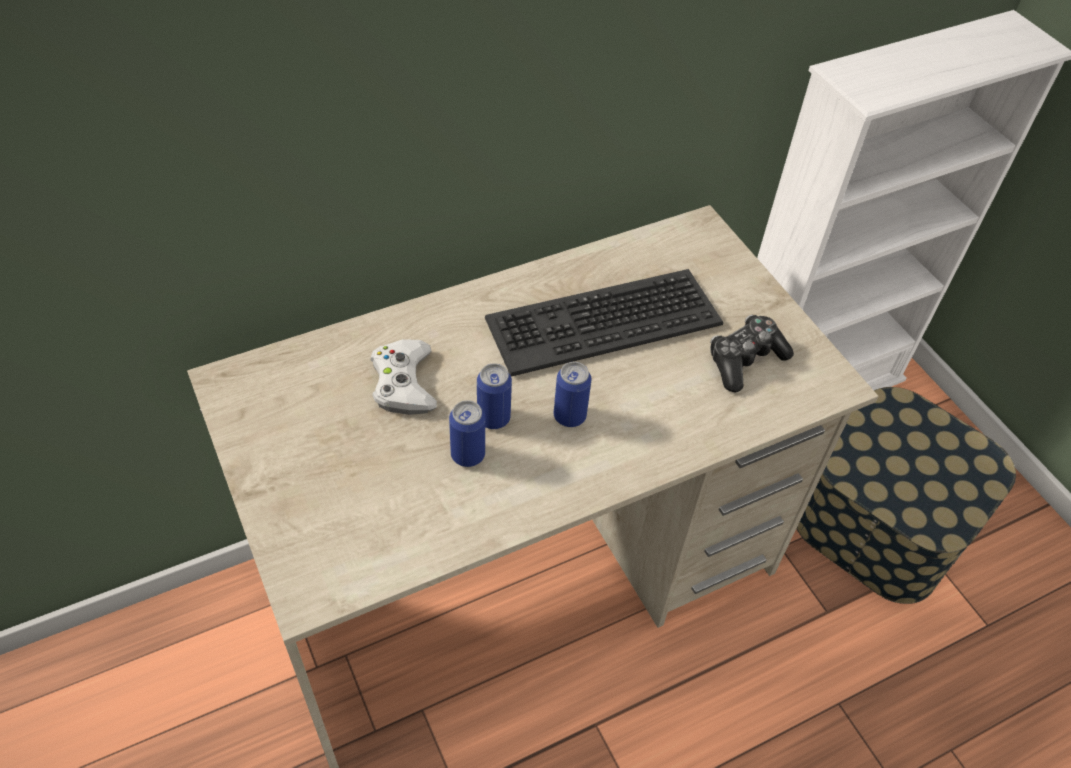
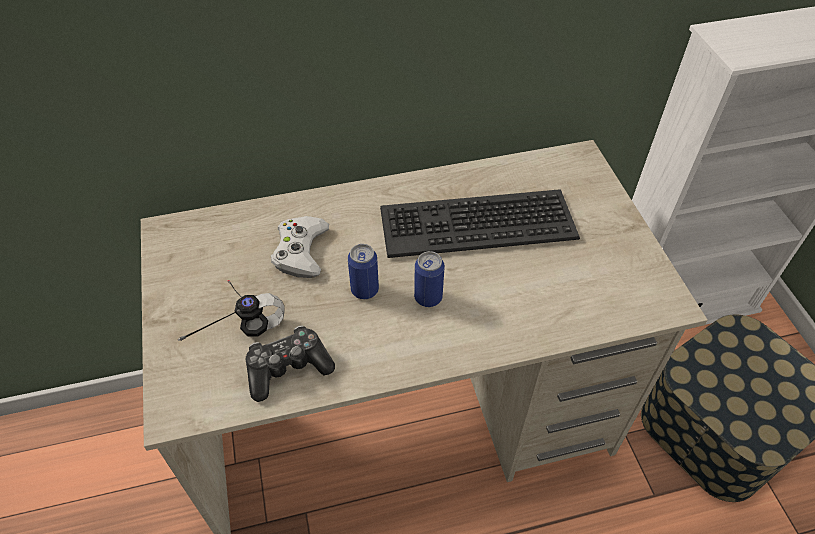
camera: 15 degrees right, 0 degrees up
(352, 486) = (236, 328): none -> headphones
(468, 455) = (335, 317): can -> none
(745, 360) = (592, 272): game controller -> game controller (288, 368)

